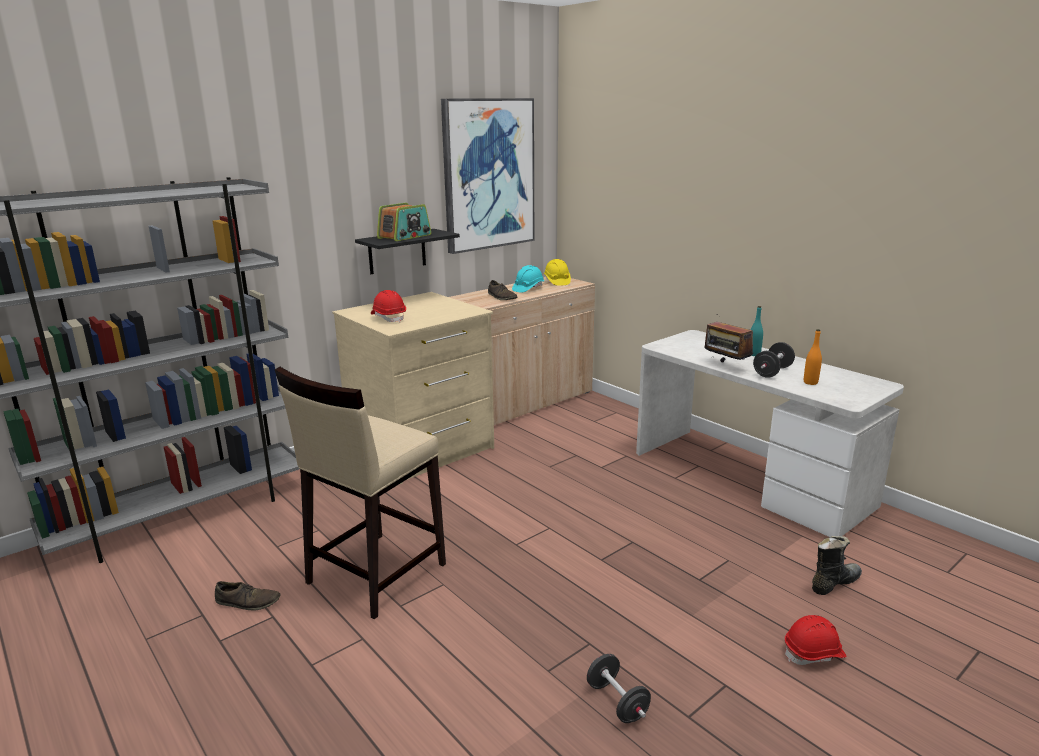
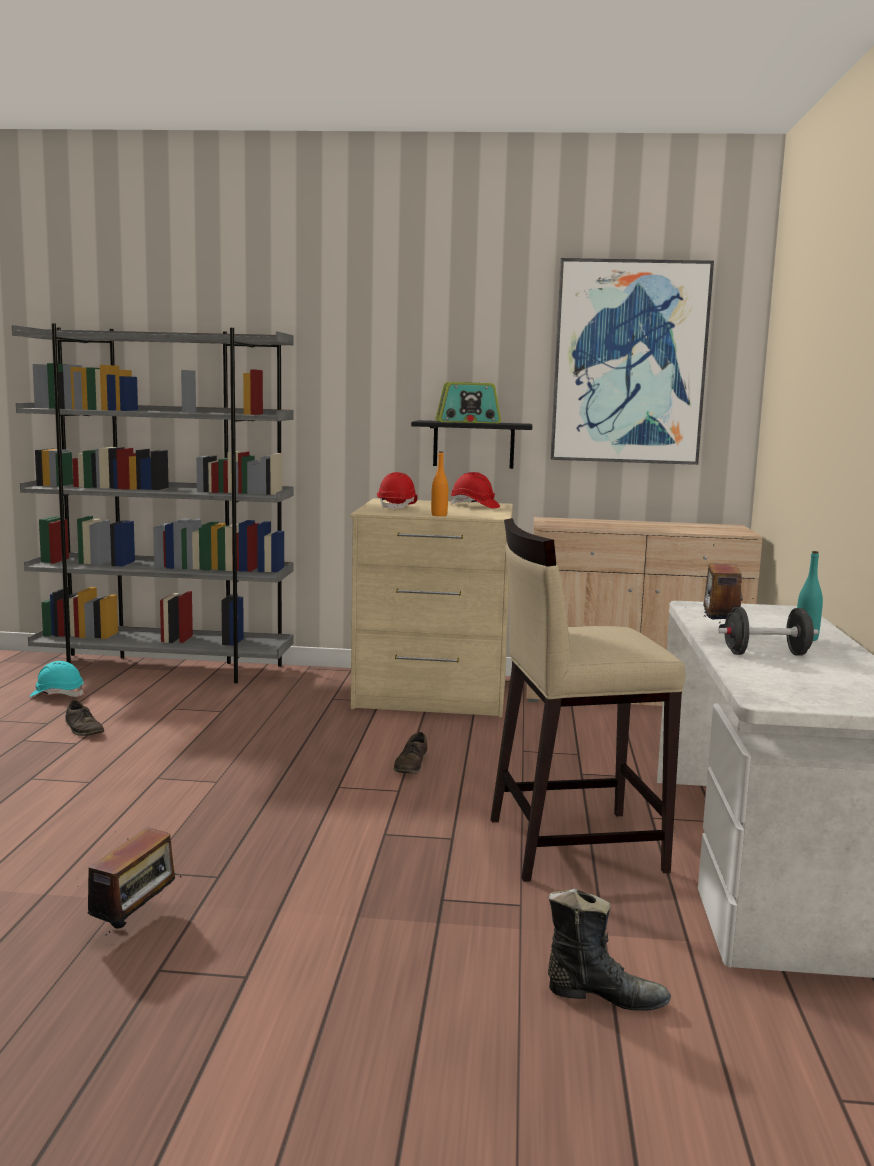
camera: 45 degrees right, 10 degrees down
(375, 573) = (190, 752): beige stool -> beige stool (573, 844)
(502, 297) = (595, 525): brown shoe -> brown shoe (411, 765)
(528, 289) = (654, 526): turquoise hard hat -> turquoise hard hat (57, 695)
(557, 282) = (715, 528): yellow hard hat -> none
(617, 702) = (136, 922): black dumbbell -> radio
(810, 382) = (785, 674): orange bottle -> orange bottle (439, 515)
(814, 653) = (400, 1023): red hard hat -> red hard hat (474, 506)

